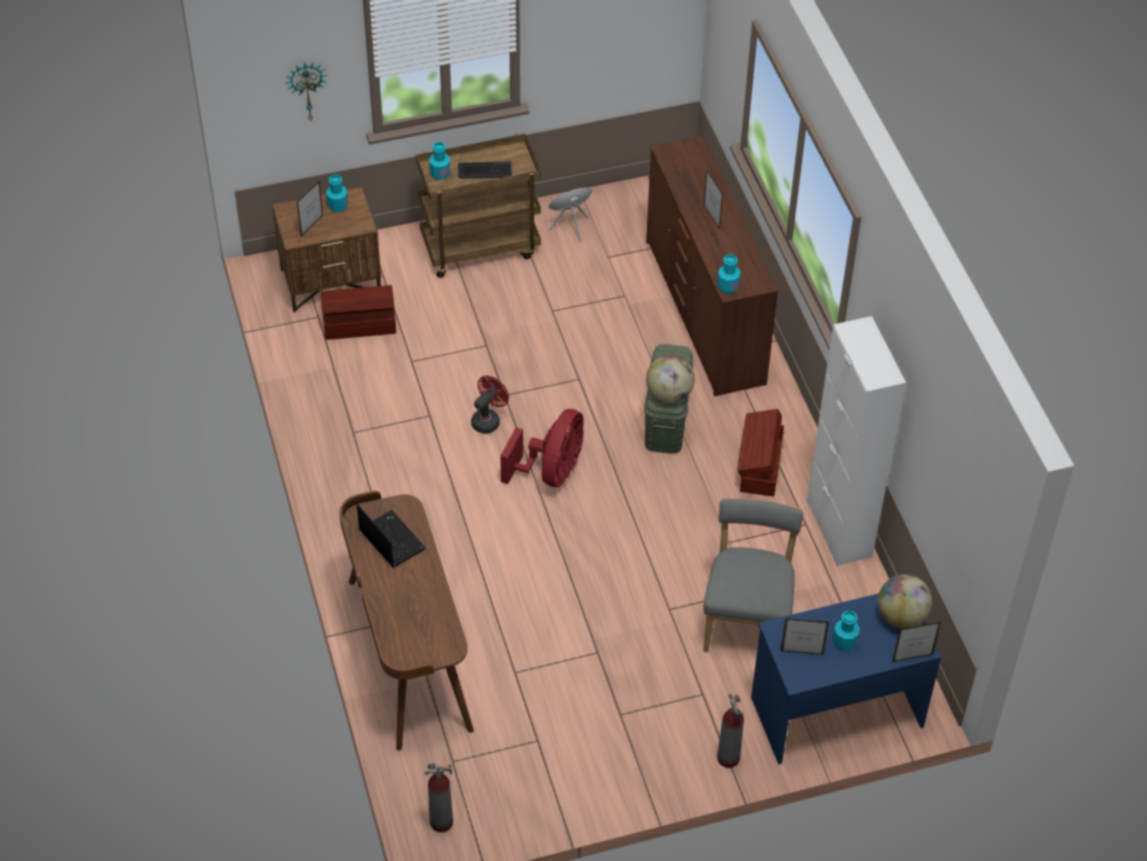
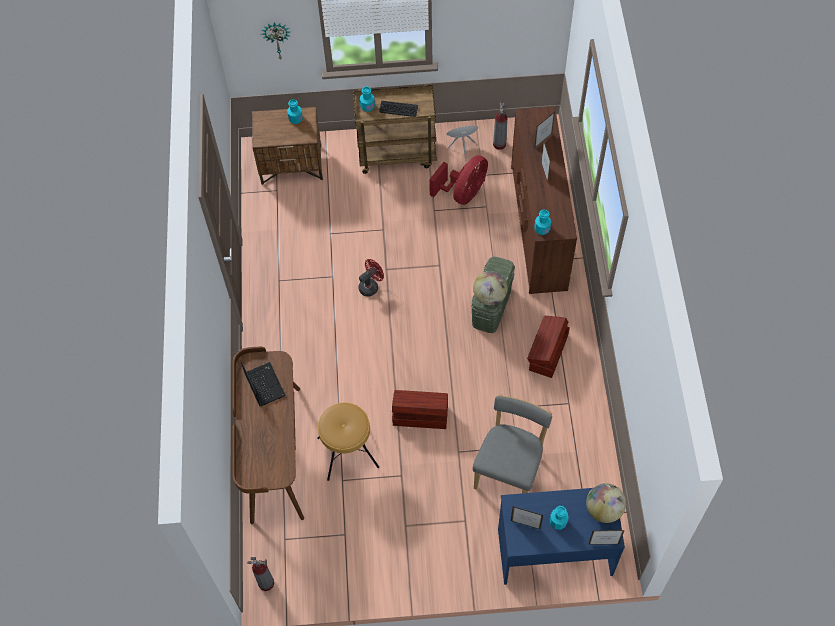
camera: 15 degrees right, 10 degrees up
(312, 226) = (274, 132): picture frame -> picture frame (543, 141)
(359, 324) = (302, 200): brown storage box -> brown storage box (419, 415)
(514, 636) = (348, 453): none -> brown stool
(551, 472) = (403, 333): red fan -> red fan (463, 193)
(728, 758) = (470, 573): fire extinguisher -> fire extinguisher (499, 144)
(839, 528) = (591, 410): white cabinet -> none

